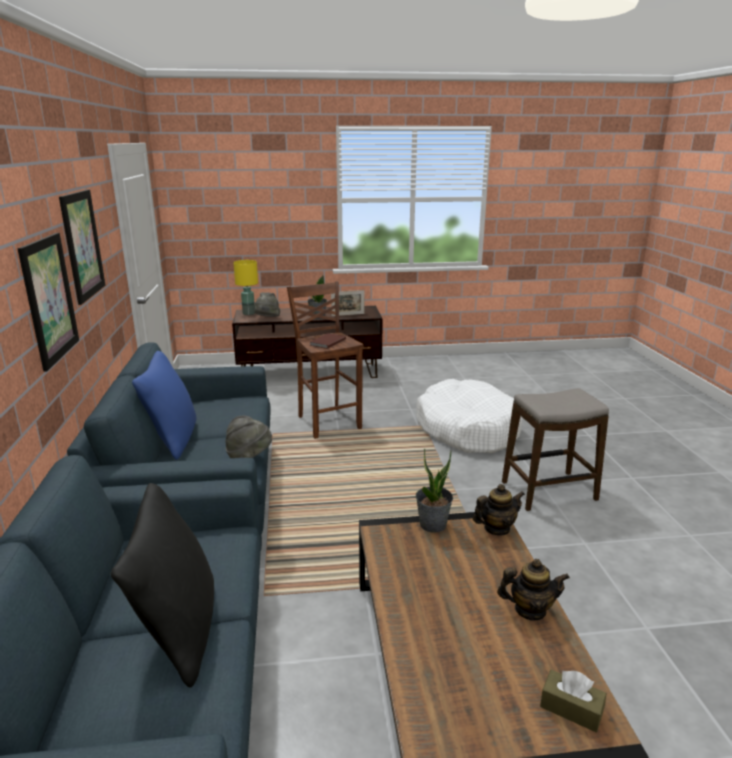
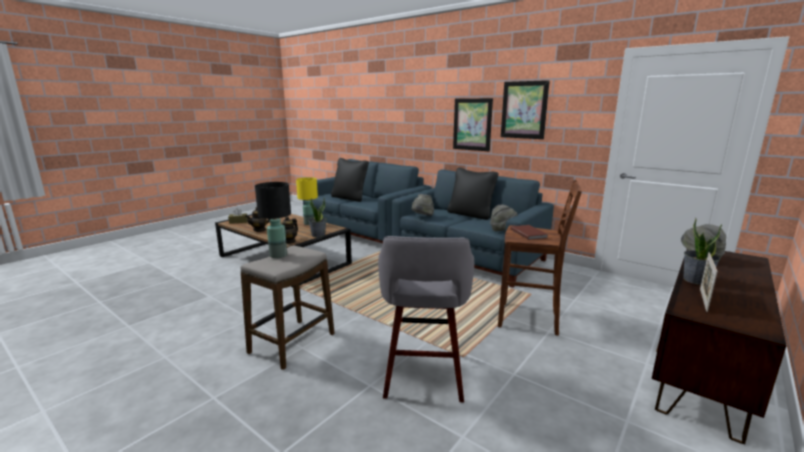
camera: 135 degrees right, 5 degrees down
(172, 439) = (470, 214): blue pillow -> black pillow
(243, 397) = (503, 230): none -> grey hat
(249, 313) = (737, 258): yellow table lamp -> yellow table lamp (309, 224)
(467, 429) = (423, 376): white dog bed -> grey stool
(564, 406) = (279, 255): none -> black table lamp

